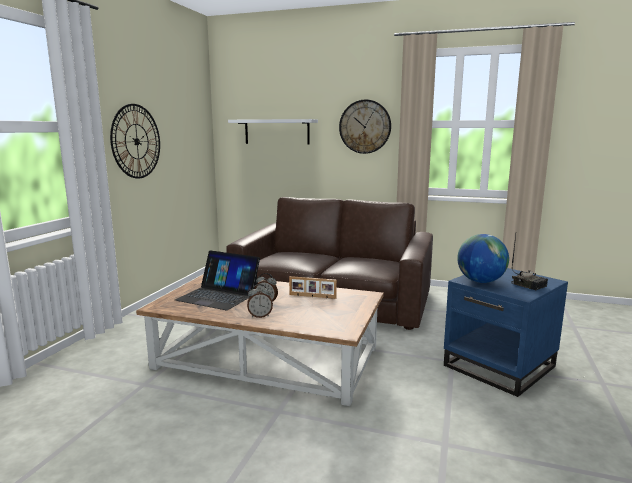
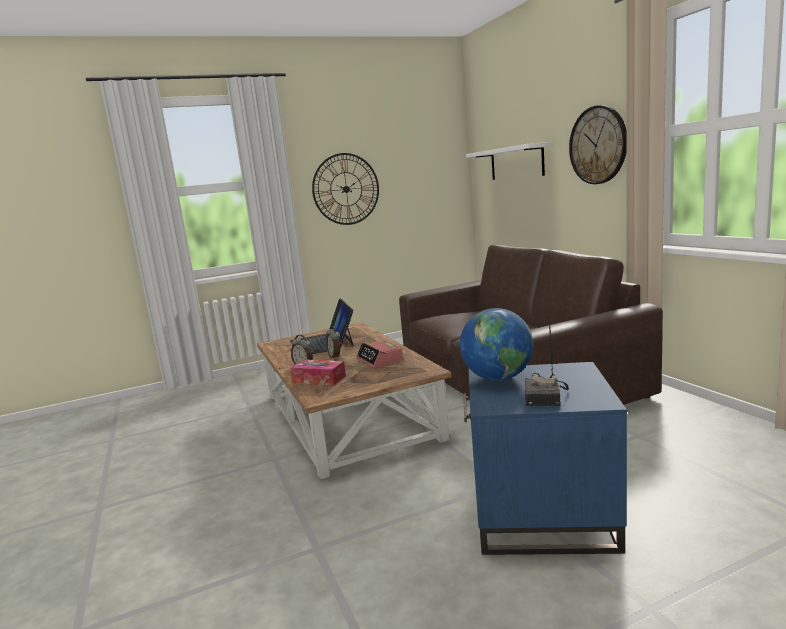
camera: 50 degrees right, 0 degrees up
(304, 321) = (319, 379): none -> tissue box
(312, 296) = (380, 360): picture frame -> alarm clock

